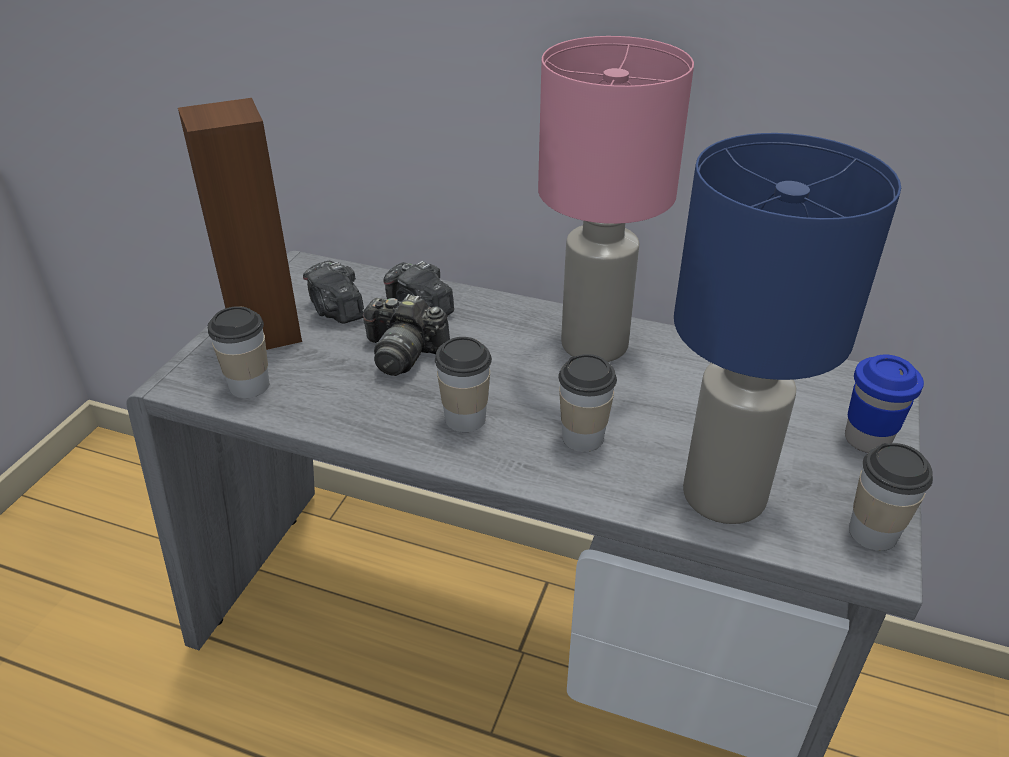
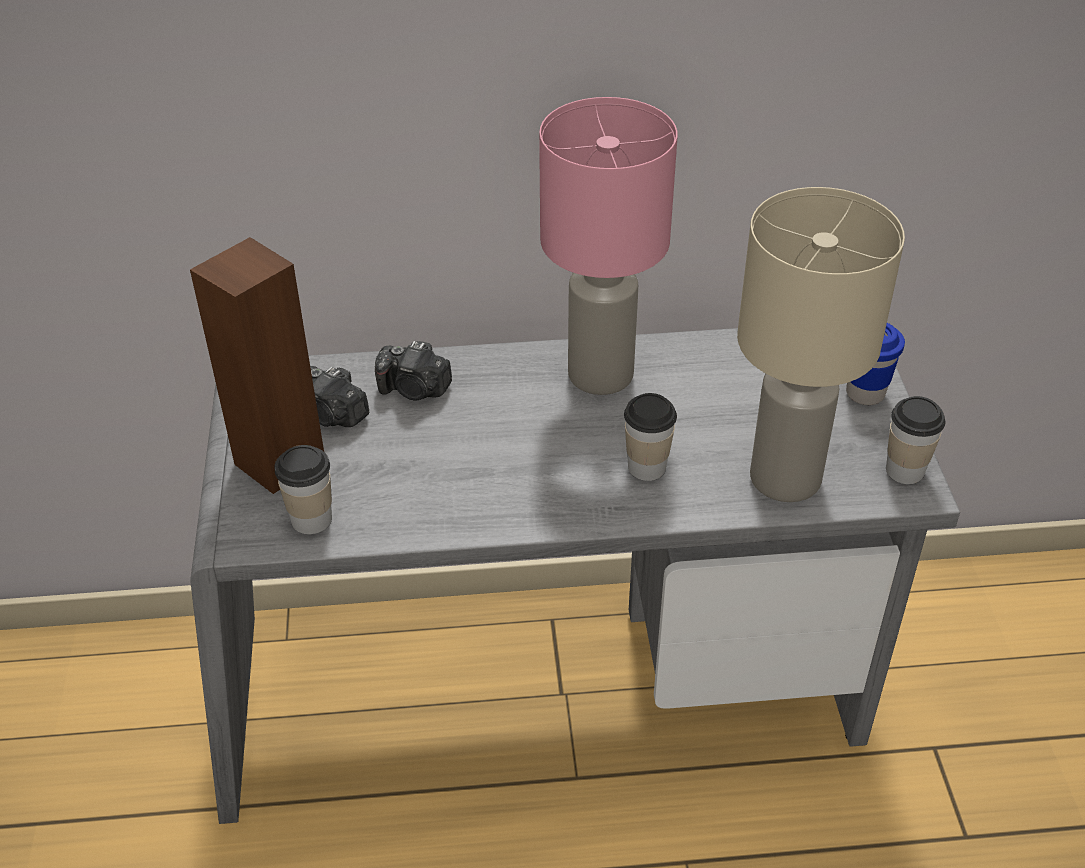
camera: 25 degrees left, 5 degrees up
(404, 353) = (434, 439): camera -> none
(465, 418) = (536, 483): cup -> none
(721, 495) = (783, 479): blue table lamp -> beige table lamp

